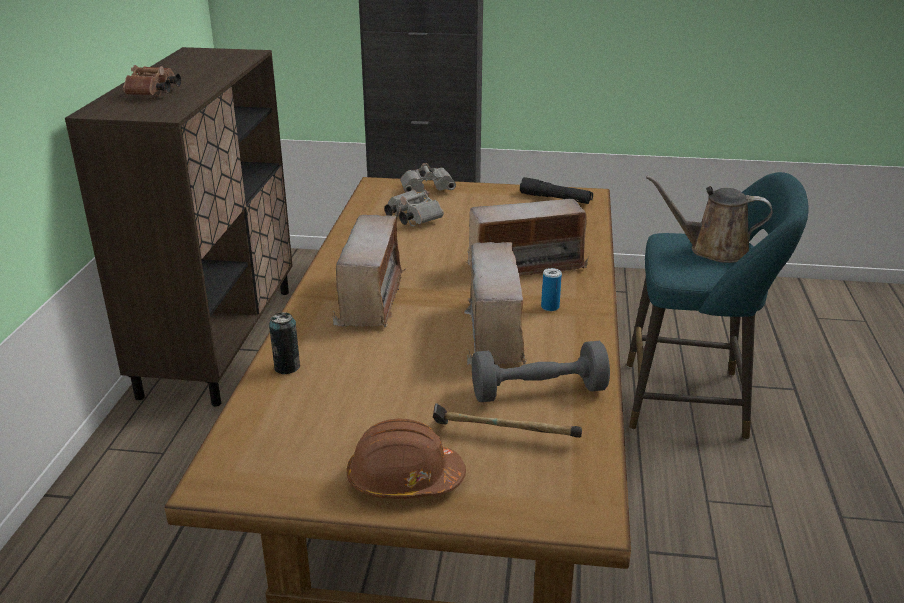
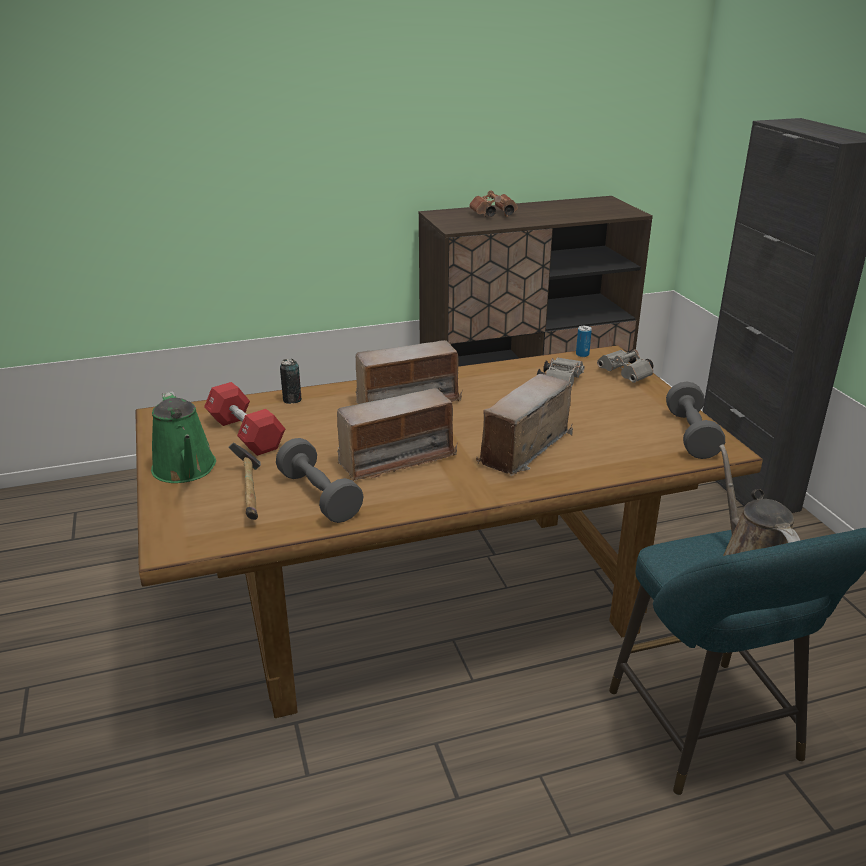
camera: 65 degrees right, 0 degrees up
(346, 417) = (245, 434): none -> red dumbbell
(404, 479) = (185, 470): brown hard hat -> green watering can
(525, 266) = (524, 449): radio -> radio turned 75 degrees clockwise
(550, 307) = (459, 475): can -> can (582, 354)
(555, 199) = (691, 435): black flashlight -> grey dumbbell

